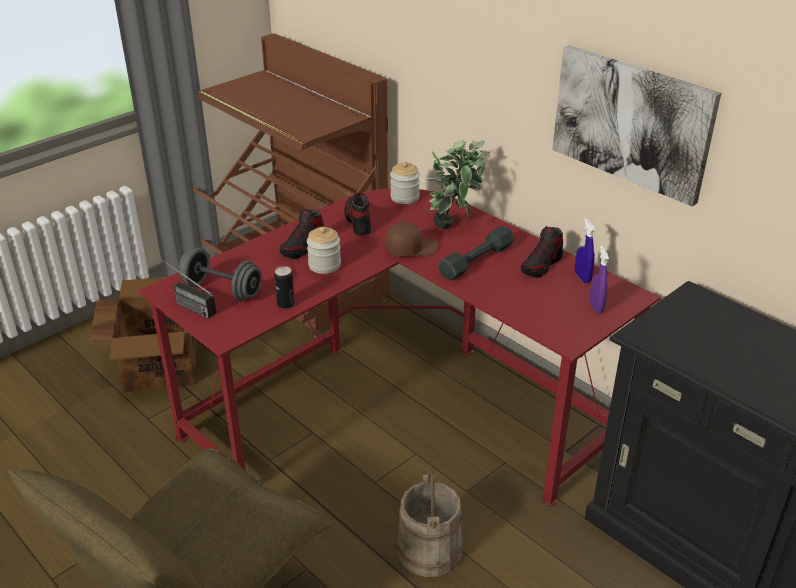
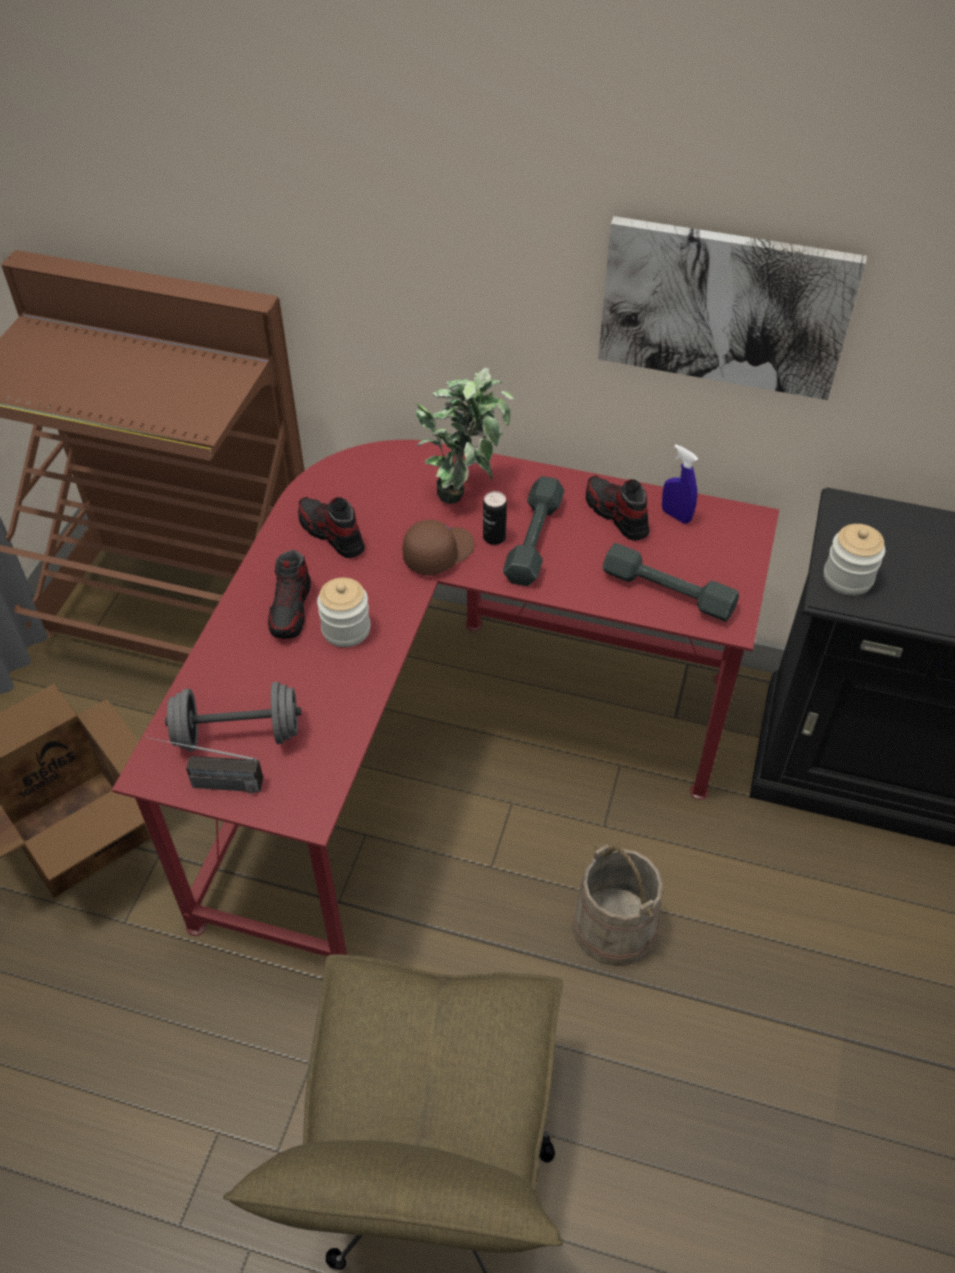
camera: 30 degrees left, 15 degrees up
(286, 304) = (346, 719): can -> can (494, 537)
(404, 197) = (361, 466): jar -> jar (847, 578)
(540, 312) = (667, 591): none -> grey dumbbell
(541, 265) = (616, 515): shoe -> shoe turned 135 degrees clockwise
(596, 307) = (722, 556): purple spray bottle -> none

